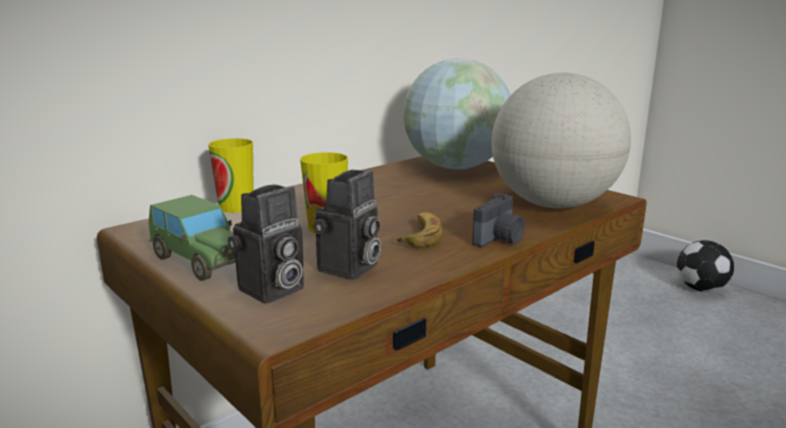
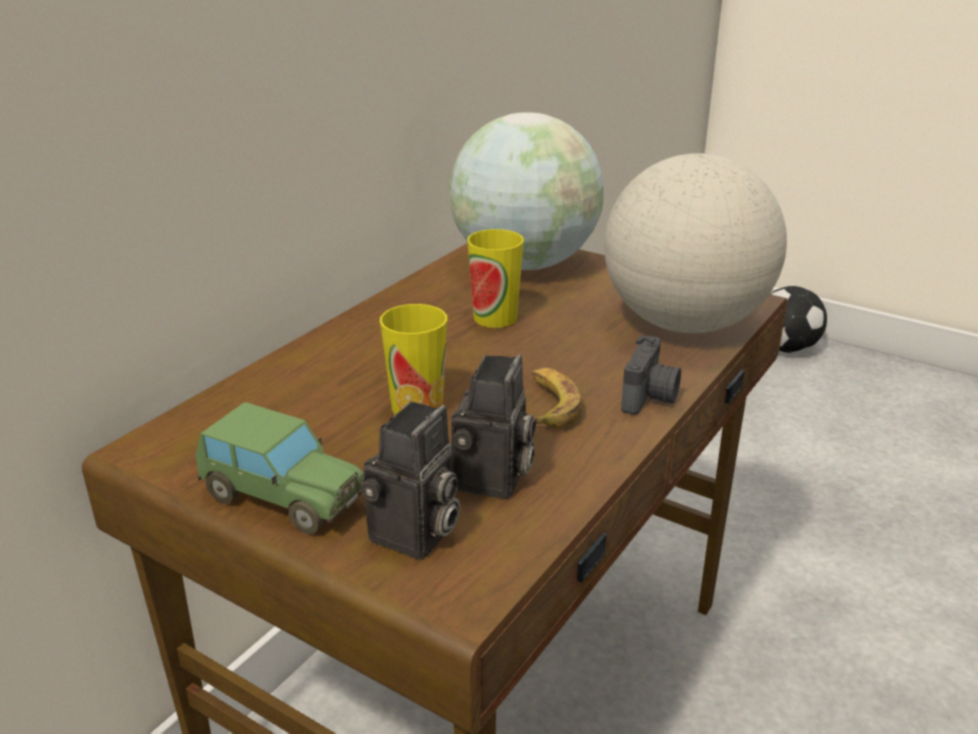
camera: 15 degrees left, 10 degrees up
(236, 207) = (263, 383): cup -> cup (495, 318)

